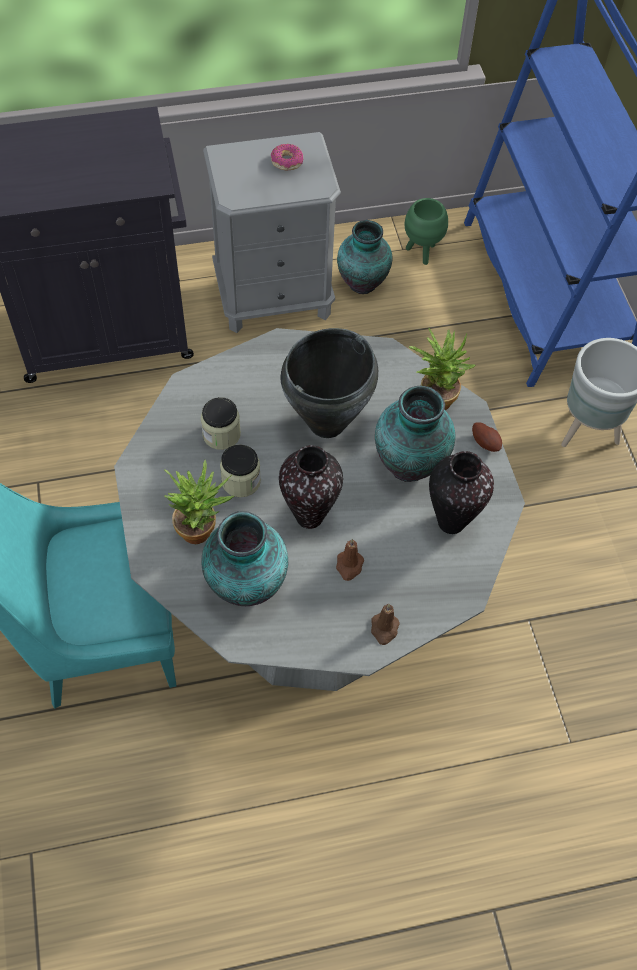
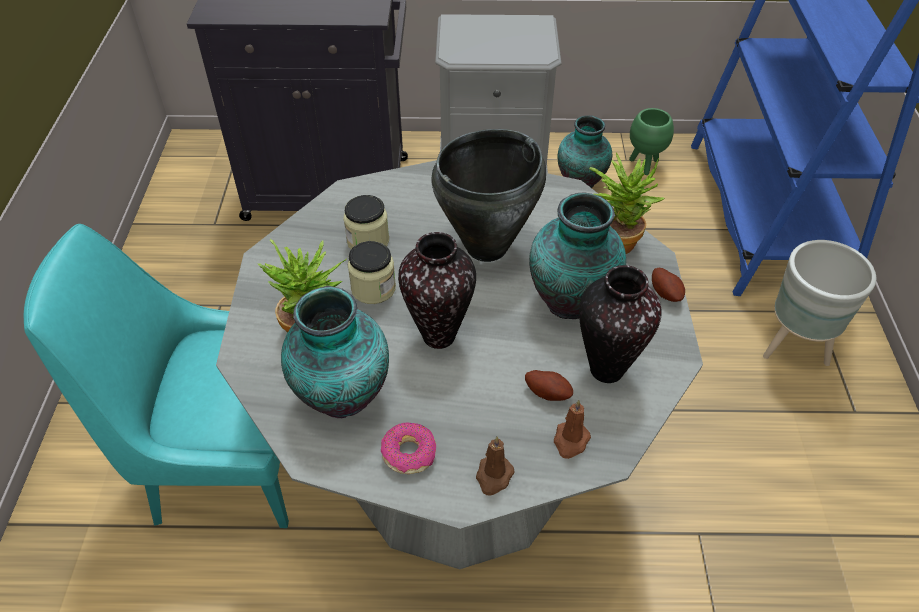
camera: 15 degrees right, 10 degrees down
(287, 161) = (514, 33): donut -> donut (409, 453)
(349, 566) = (470, 396): brown candle -> brown candle (570, 441)
(409, 551) = (548, 392): none -> potato

